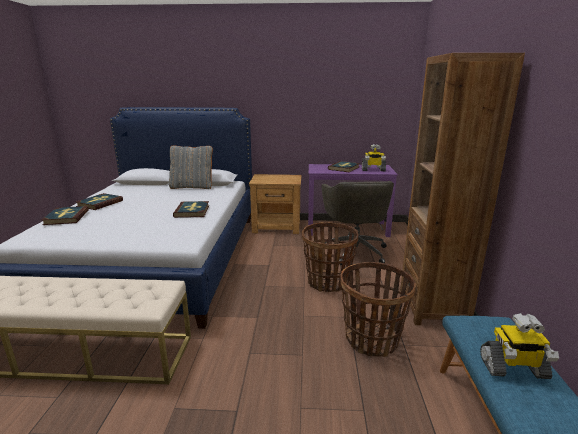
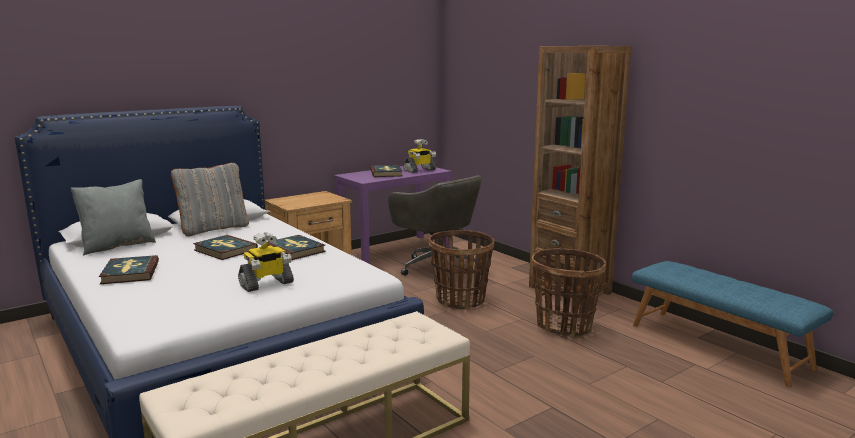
camera: 40 degrees left, 5 degrees down
(66, 217) = (137, 295): book -> book (225, 250)
(134, 187) = (117, 246): none -> grey pillow
(513, 368) = (713, 281): toy robot -> toy robot (266, 284)

